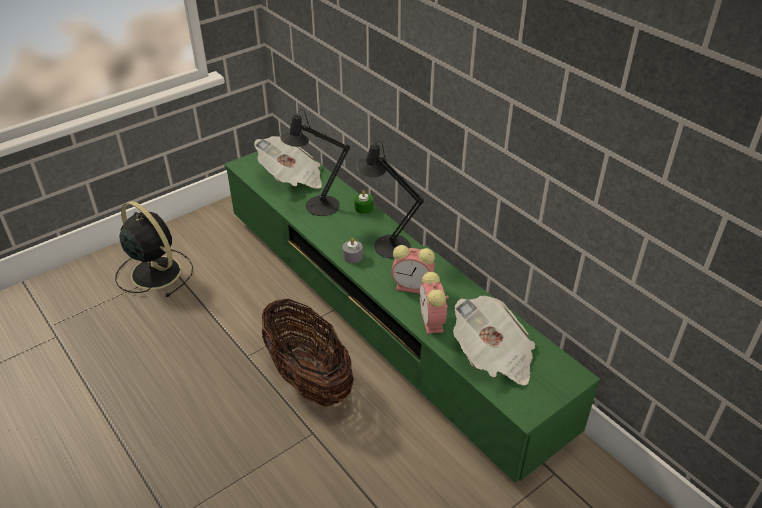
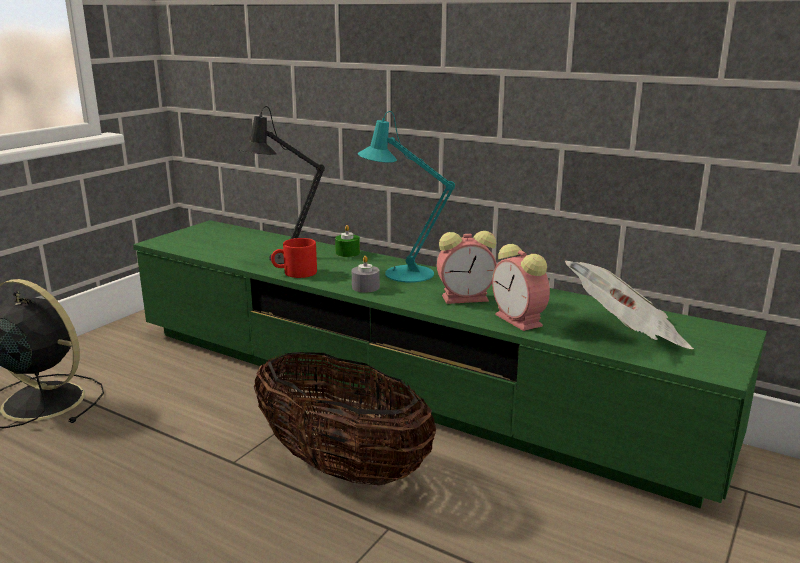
camera: 20 degrees left, 20 degrees down
(292, 178) = (235, 243): newspaper -> none
(314, 227) = (295, 273): none -> red mug
(387, 244) = (402, 273): black table lamp -> turquoise table lamp

